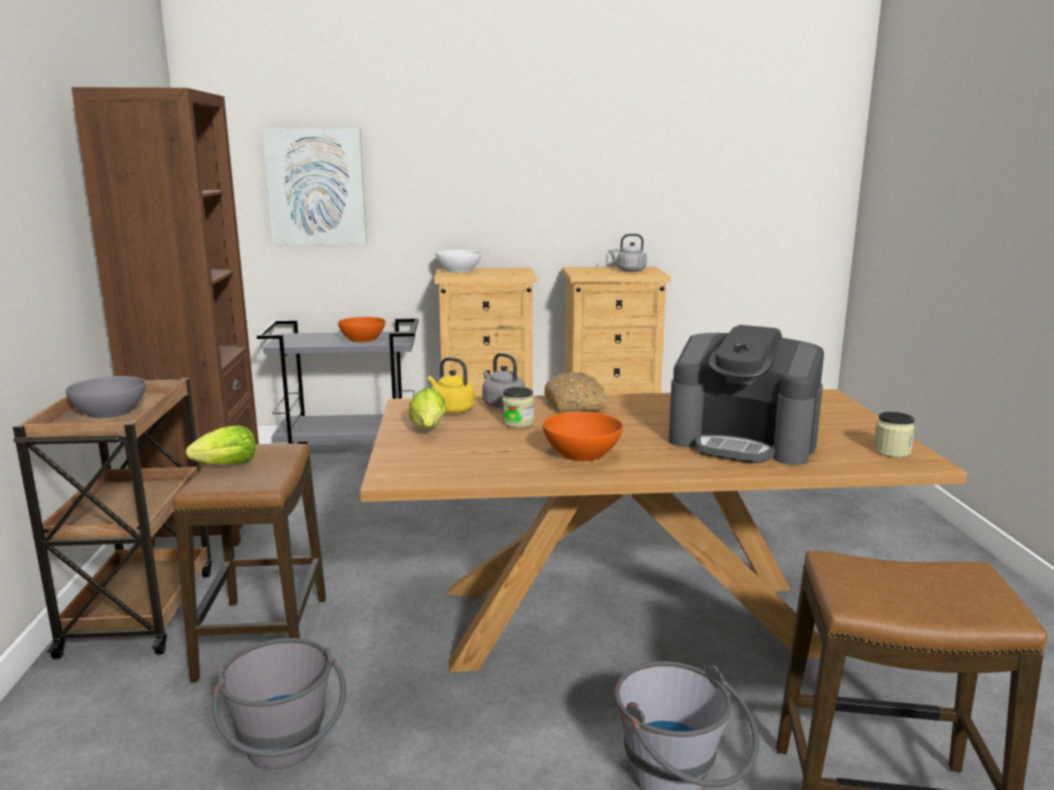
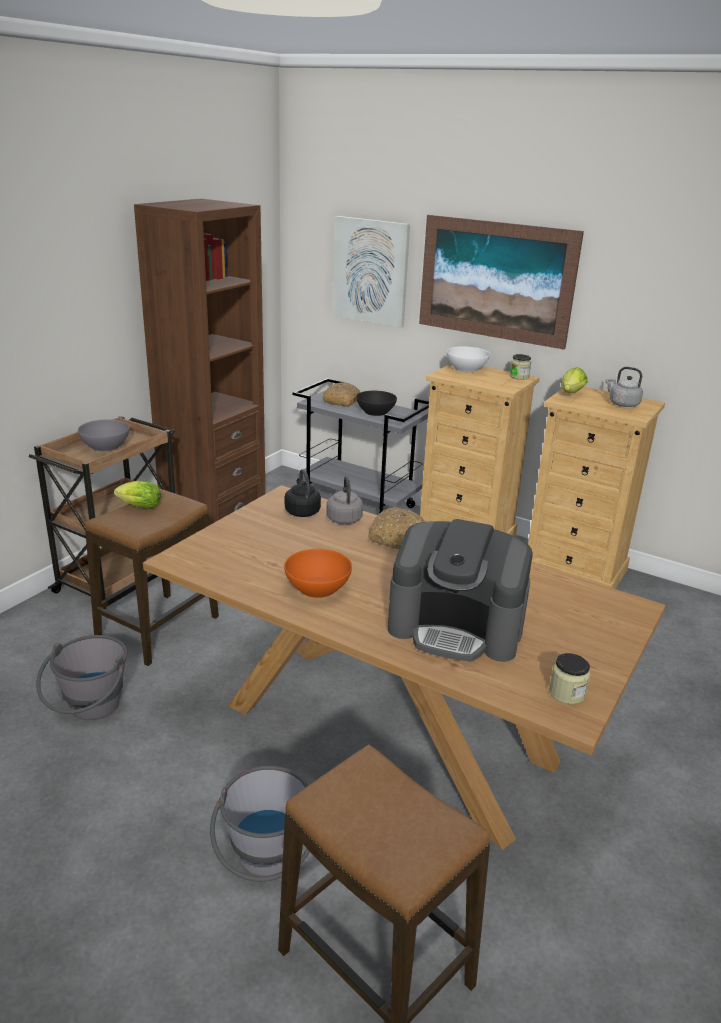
camera: 35 degrees right, 10 degrees up
(311, 338) = (342, 401): none -> bread
(362, 339) = (375, 412): orange bowl -> black bowl
(428, 430) = (257, 525): lettuce -> lettuce (570, 394)
(451, 410) = (302, 511): yellow kettle -> black kettle
(468, 176) = (495, 280): none -> picture
(518, 423) = (324, 541): jar -> jar (519, 377)
(743, 442) = (456, 627): coffee machine -> coffee machine turned 45 degrees counterclockwise

